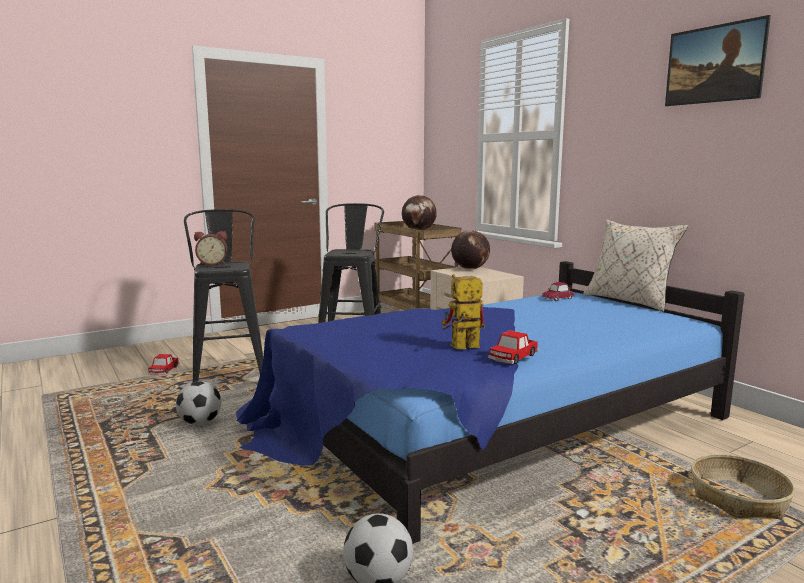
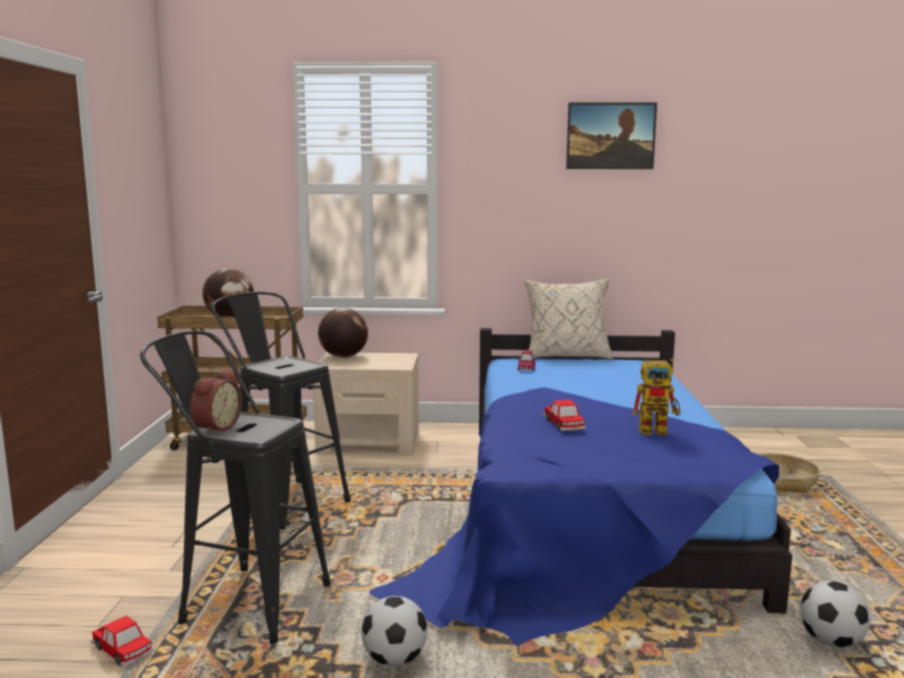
camera: 55 degrees left, 0 degrees up
(460, 347) = (659, 430): toy robot -> toy robot turned 105 degrees counterclockwise
(513, 357) = (701, 424): toy car -> toy car (564, 424)

